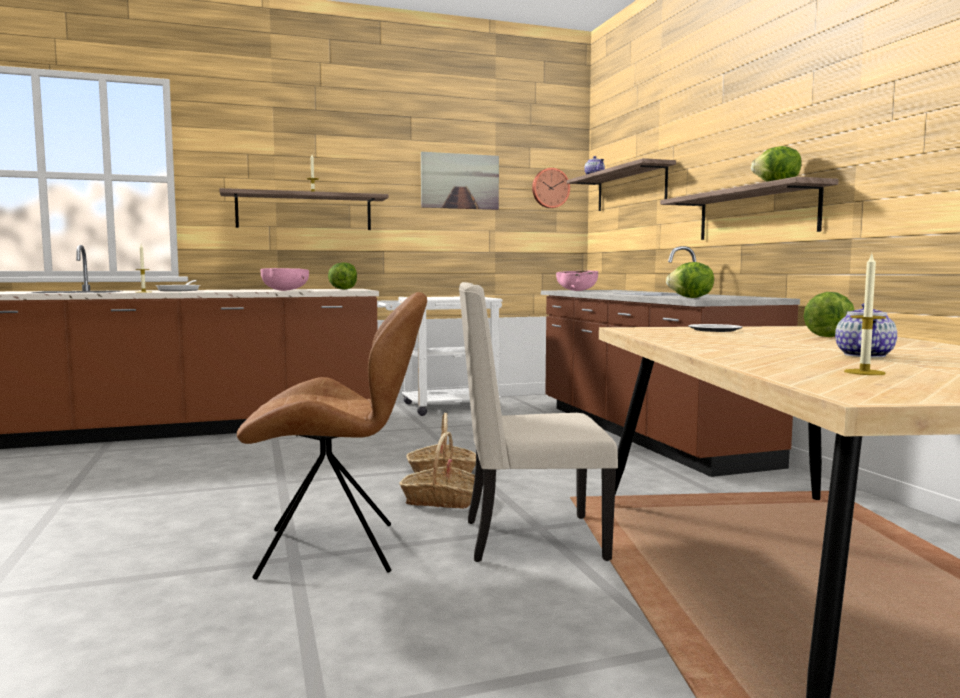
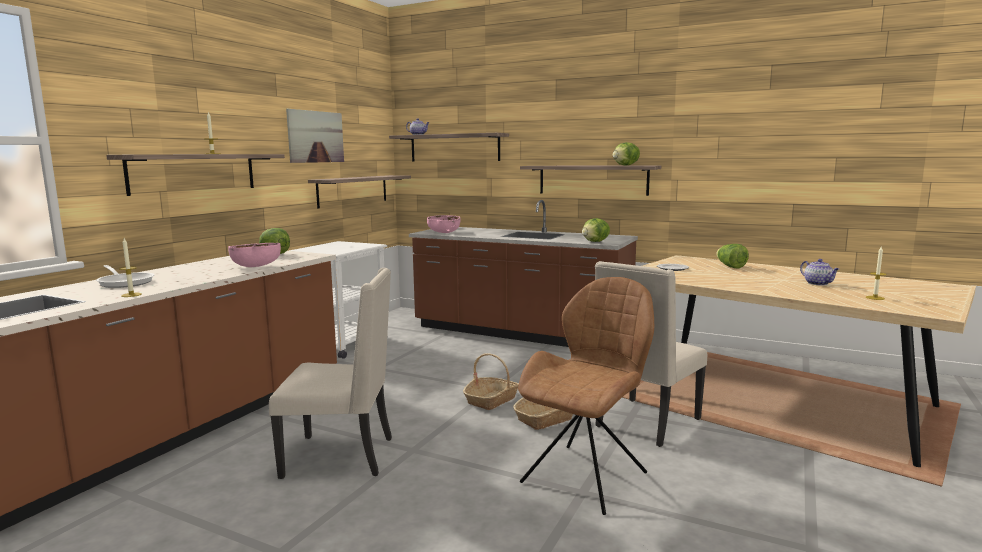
camera: 45 degrees left, 5 degrees up
(234, 470) = (342, 456): none -> beige chair
(512, 243) = (353, 190): none -> shelf
(550, 188) = (372, 141): wall clock -> none

